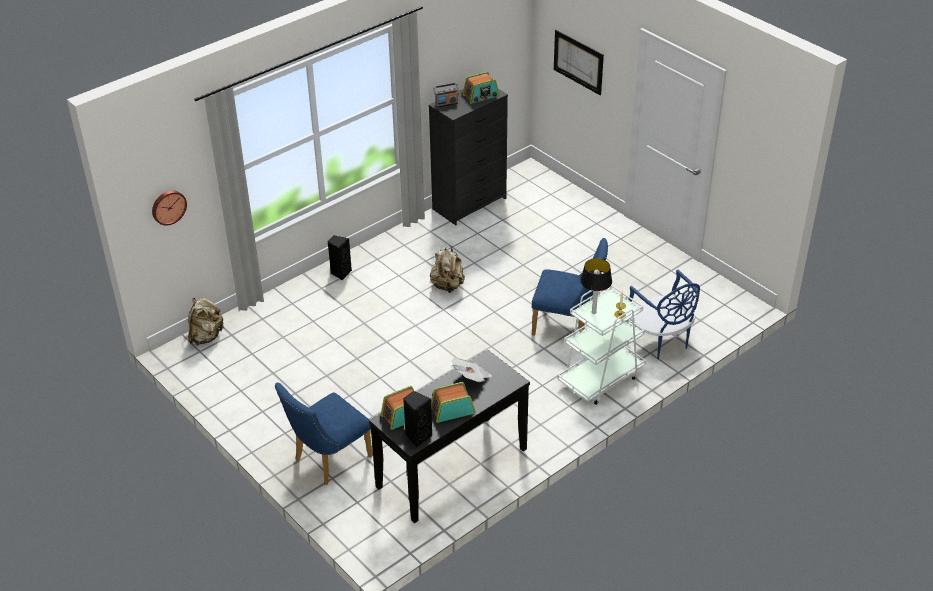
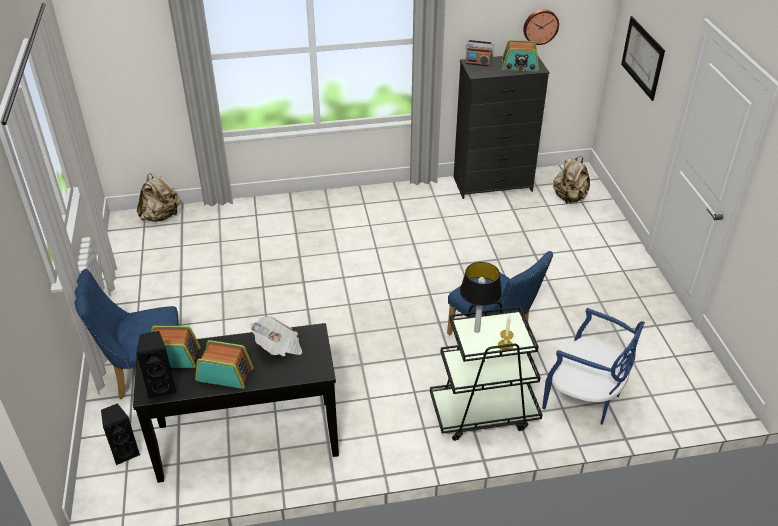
camera: 30 degrees right, 0 degrees up
(168, 207) = (126, 70): wall clock -> wall clock (540, 26)
(340, 273) = (321, 204): black speaker -> black speaker (125, 452)
(447, 286) = (406, 251): beige backpack -> beige backpack (569, 198)
(600, 378) = (483, 412): white cart -> black cart
(660, 340) = (584, 398): blue chair -> blue chair turned 60 degrees counterclockwise

